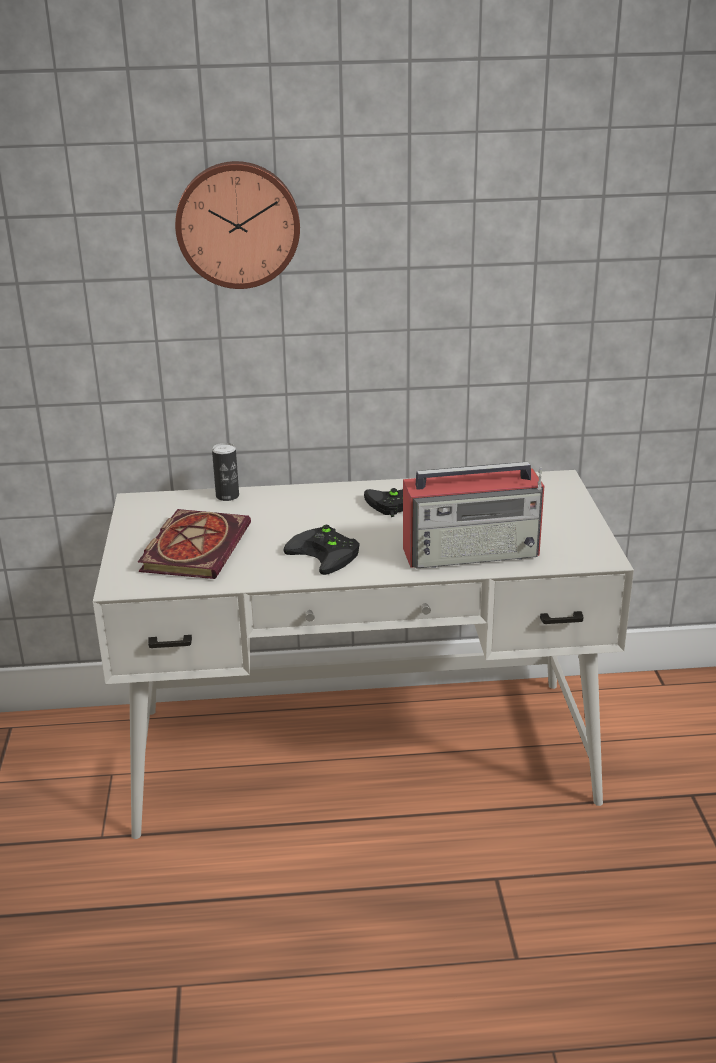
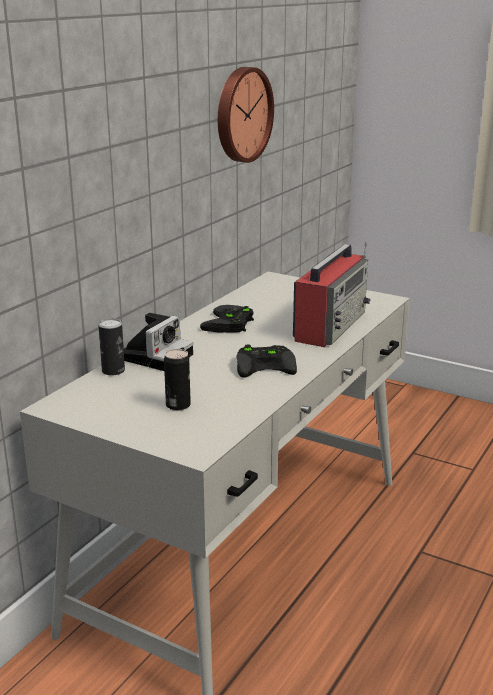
camera: 55 degrees left, 5 degrees down
(195, 547) = (178, 405): book -> can
(238, 224) = (87, 101): wall clock -> wall clock (241, 114)
(281, 500) = (156, 355): none -> camera

